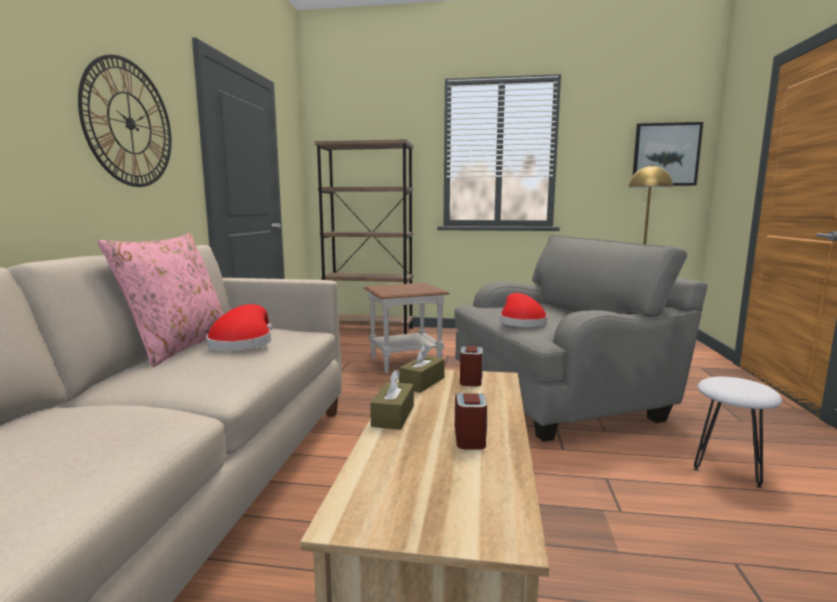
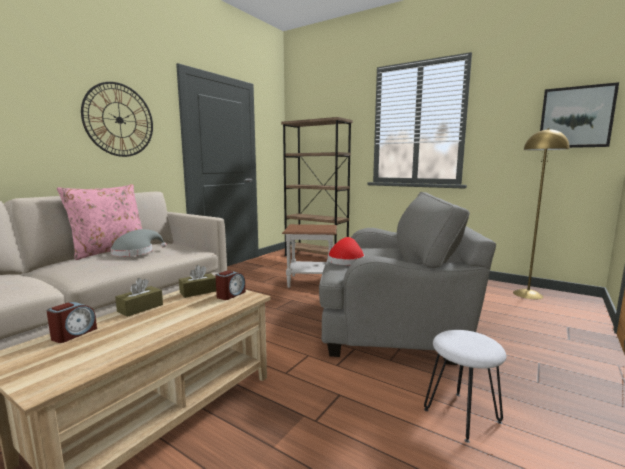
camera: 25 degrees right, 0 degrees up
(243, 343) = (136, 252): red hat -> grey hat
(470, 437) = (150, 329): alarm clock -> alarm clock (74, 334)

